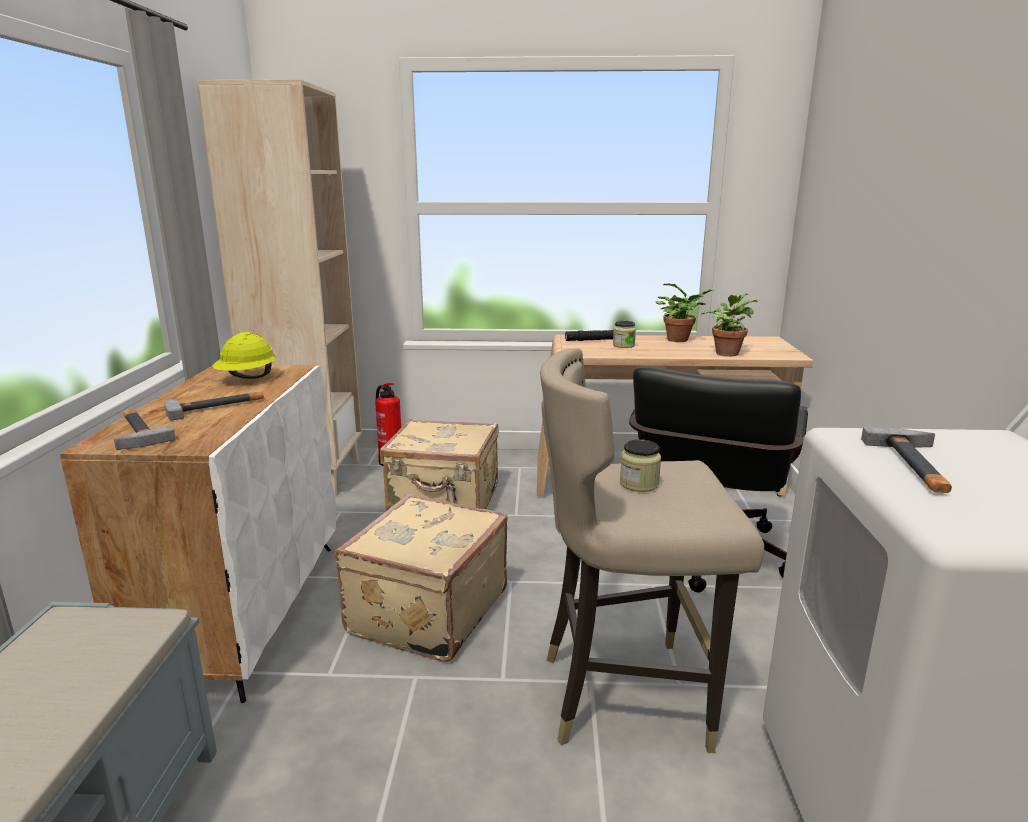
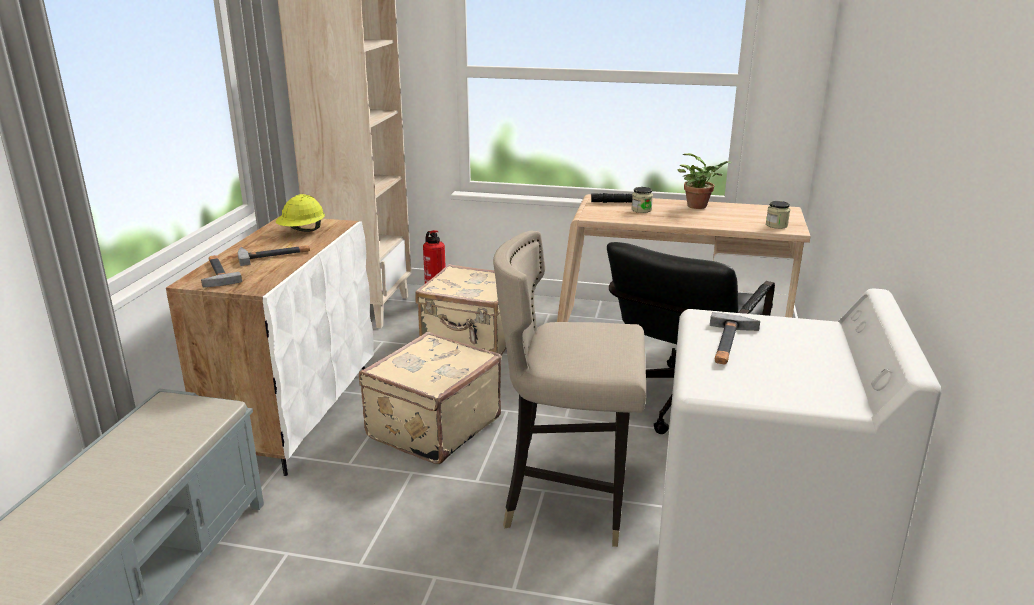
camera: 10 degrees right, 5 degrees up
(639, 484) = (573, 340): jar -> jar (776, 225)
(727, 353) = (733, 223): potted plant -> none

